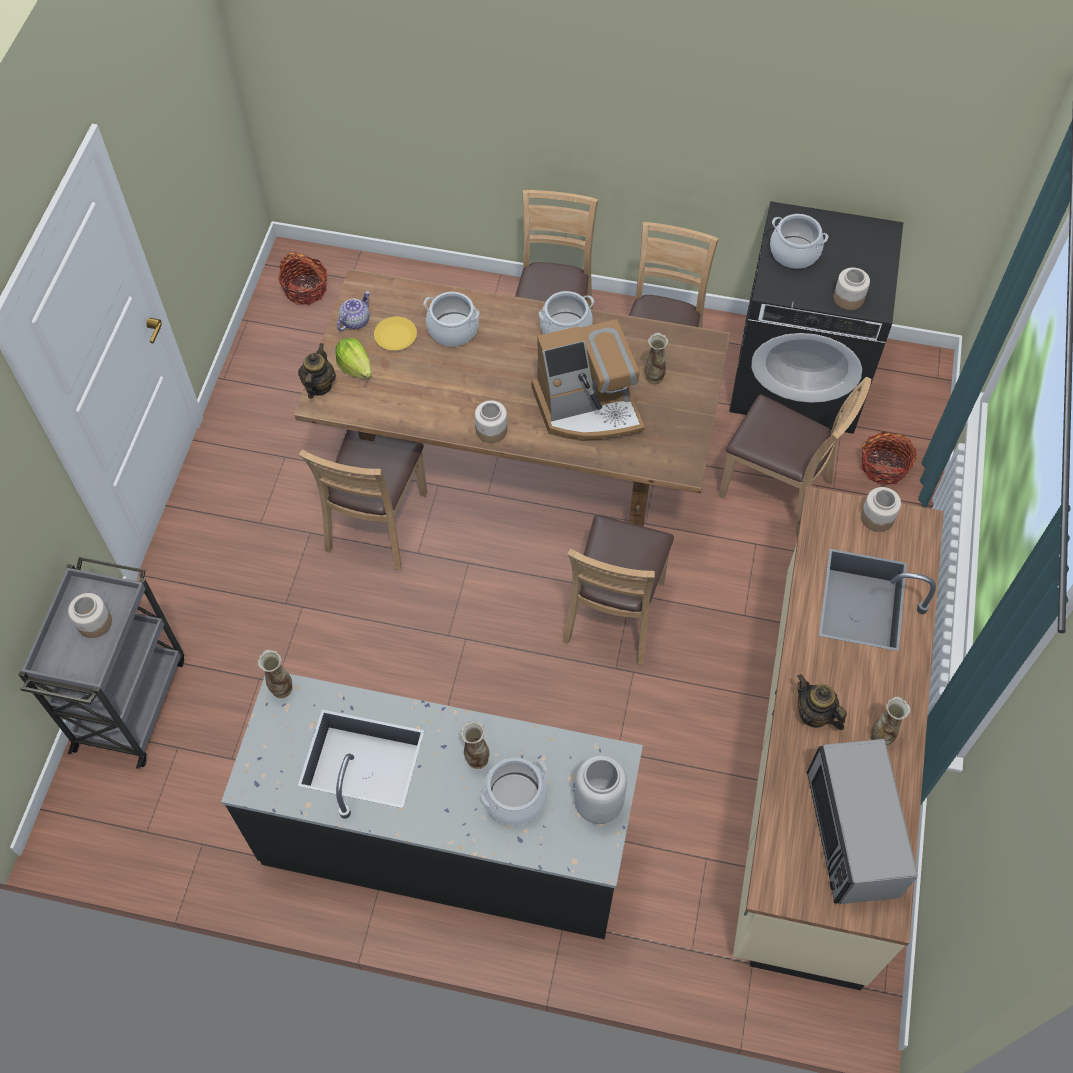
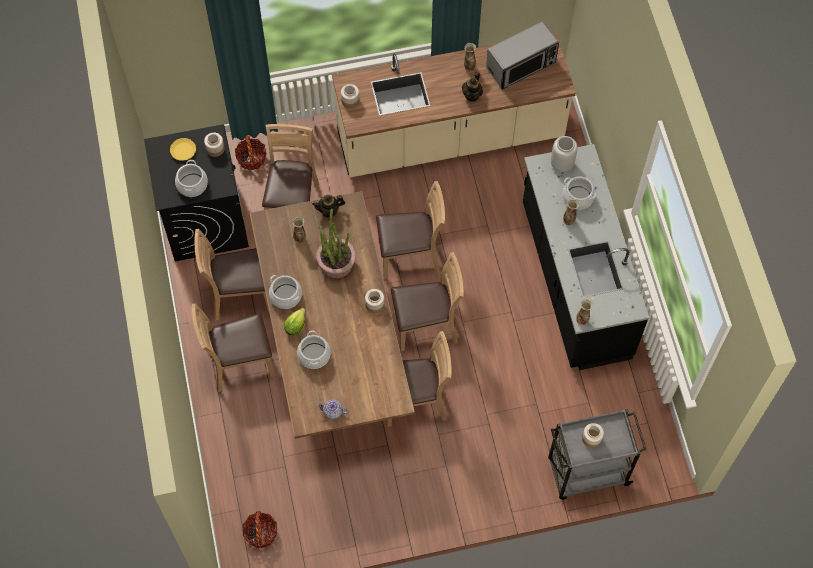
camera: 115 degrees left, 5 degrees up
(319, 386) = (388, 408): teapot -> teapot (329, 211)
(355, 367) = (366, 395): lettuce -> lettuce (295, 326)
(395, 336) = (333, 384): yellow plate -> yellow plate (183, 151)
(485, 586) = (426, 325): none -> brown chair
(588, 408) = (336, 263): coffee machine -> potted plant

